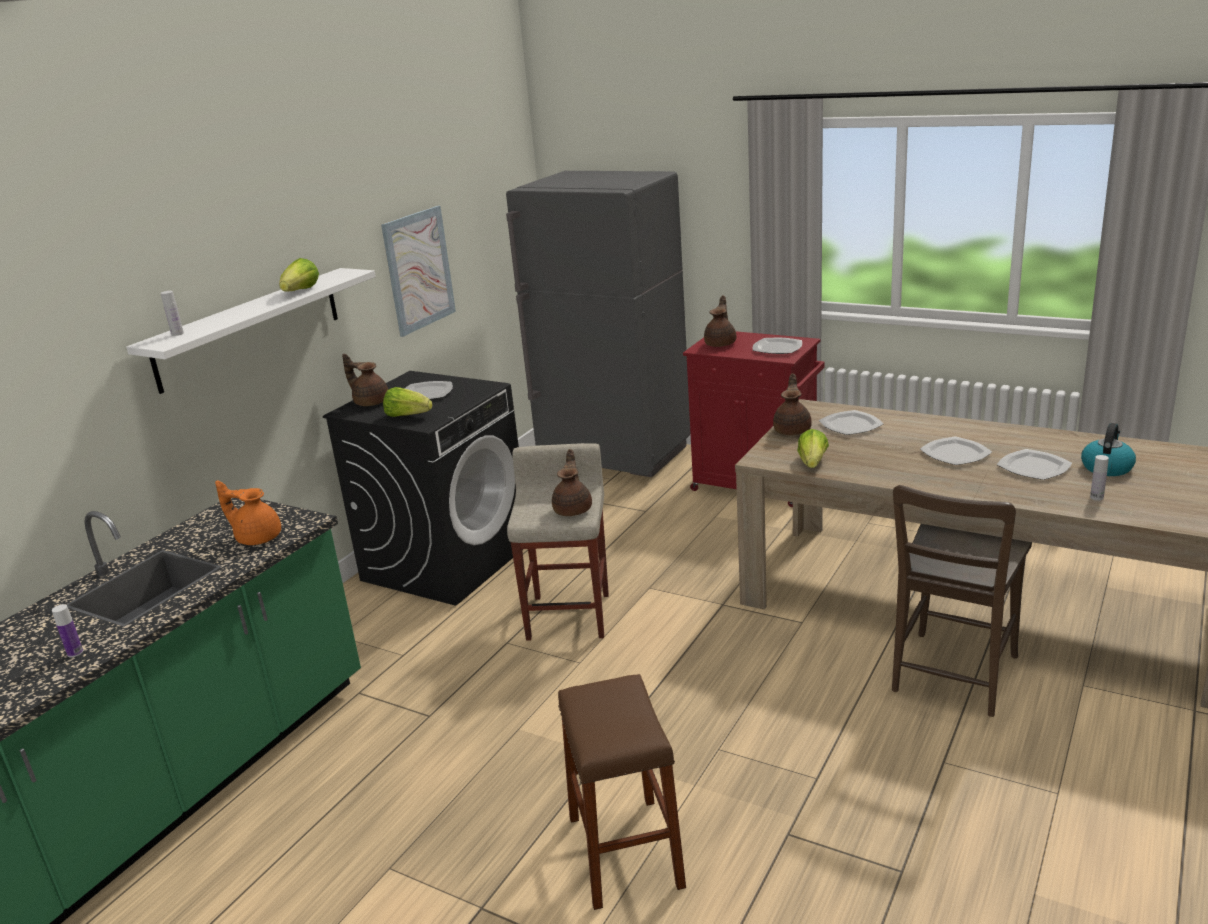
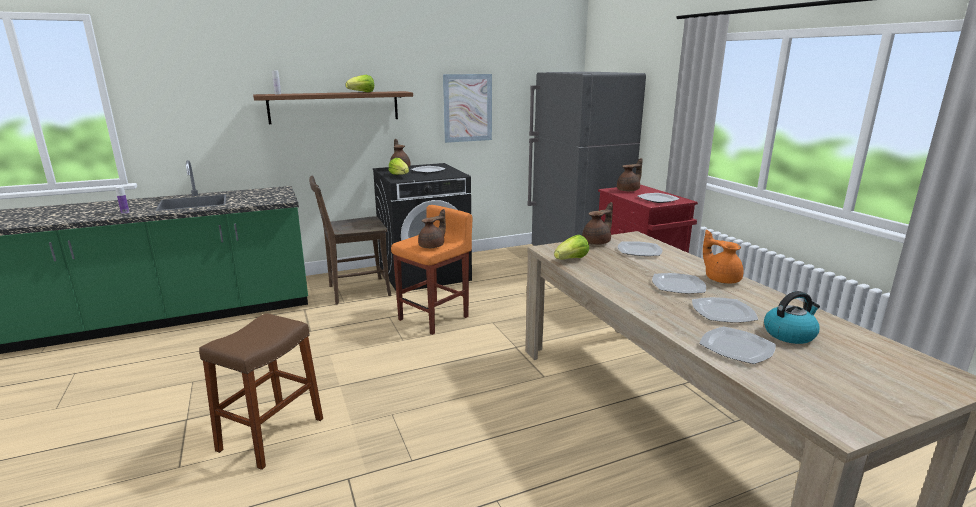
camera: 35 degrees right, 5 degrees down
(249, 328) = (334, 107): white shelf -> brown shelf
(257, 537) = (258, 200): orange teapot -> orange teapot (721, 279)
(569, 615) = (434, 318): beige stool -> orange stool
(952, 678) = (586, 456): brown chair -> brown chair (355, 291)
(1096, 497) = (736, 347): white bottle -> plate

